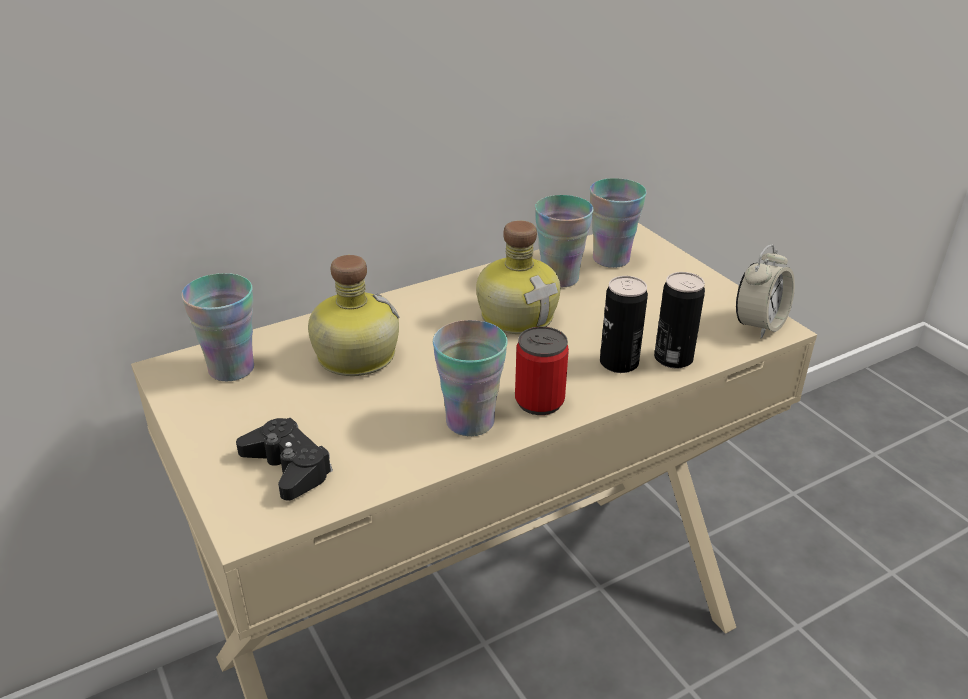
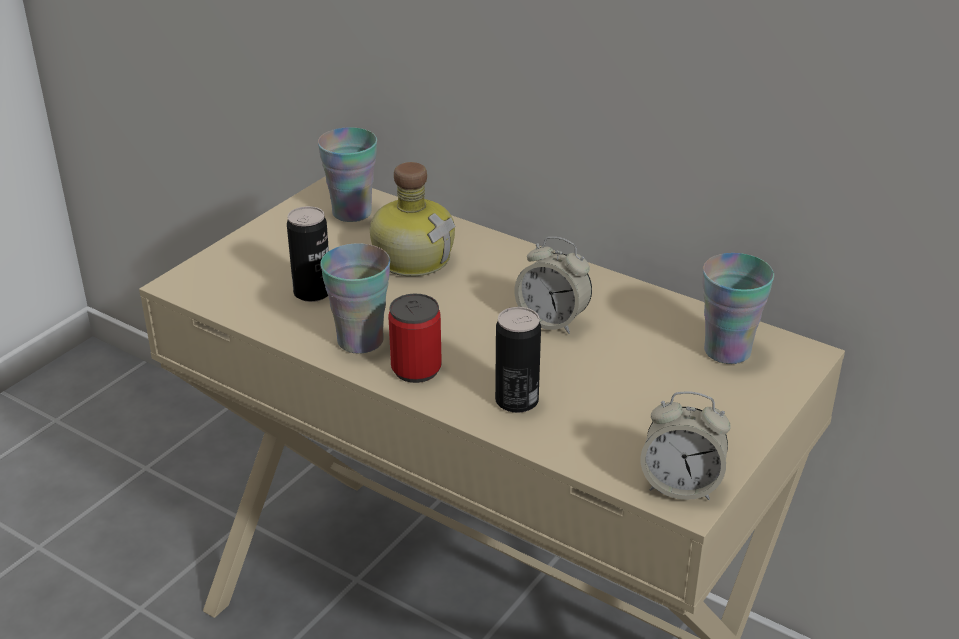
camera: 65 degrees right, 0 degrees up
(288, 467) = (250, 277): black game controller -> none
(517, 315) = (552, 321): bottle -> alarm clock
(559, 278) = (649, 328): cup -> none
(673, 358) = (554, 434): can -> can (312, 292)

